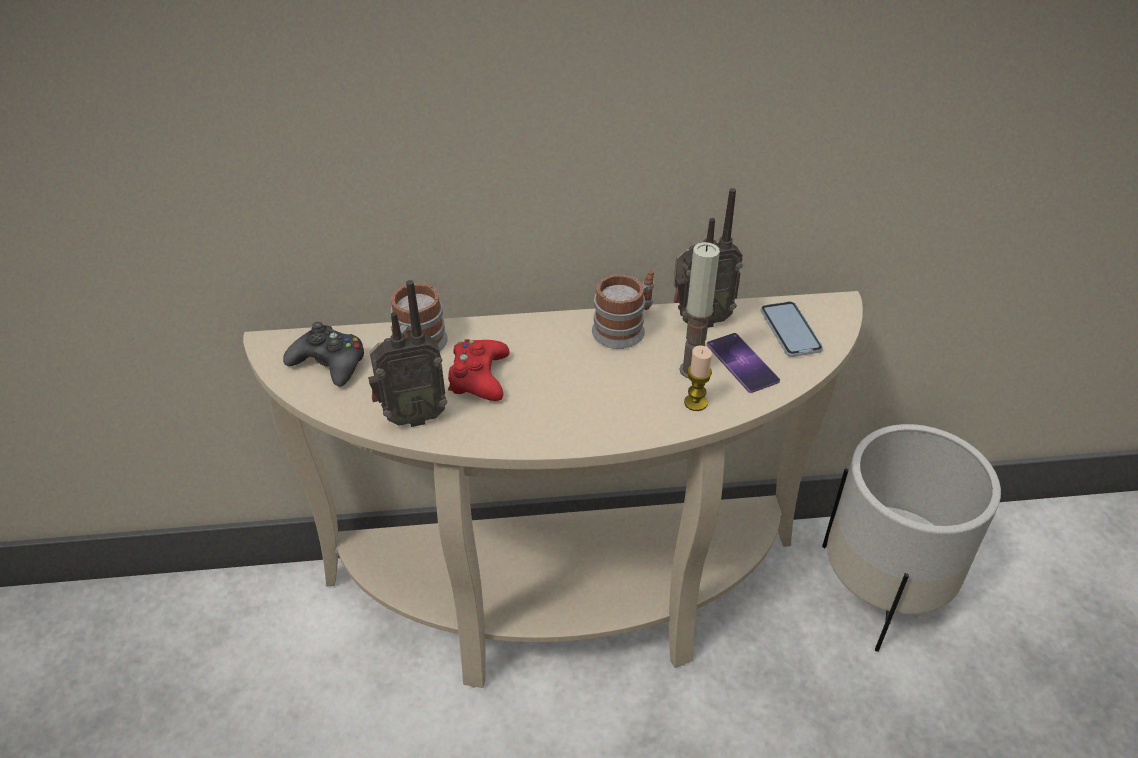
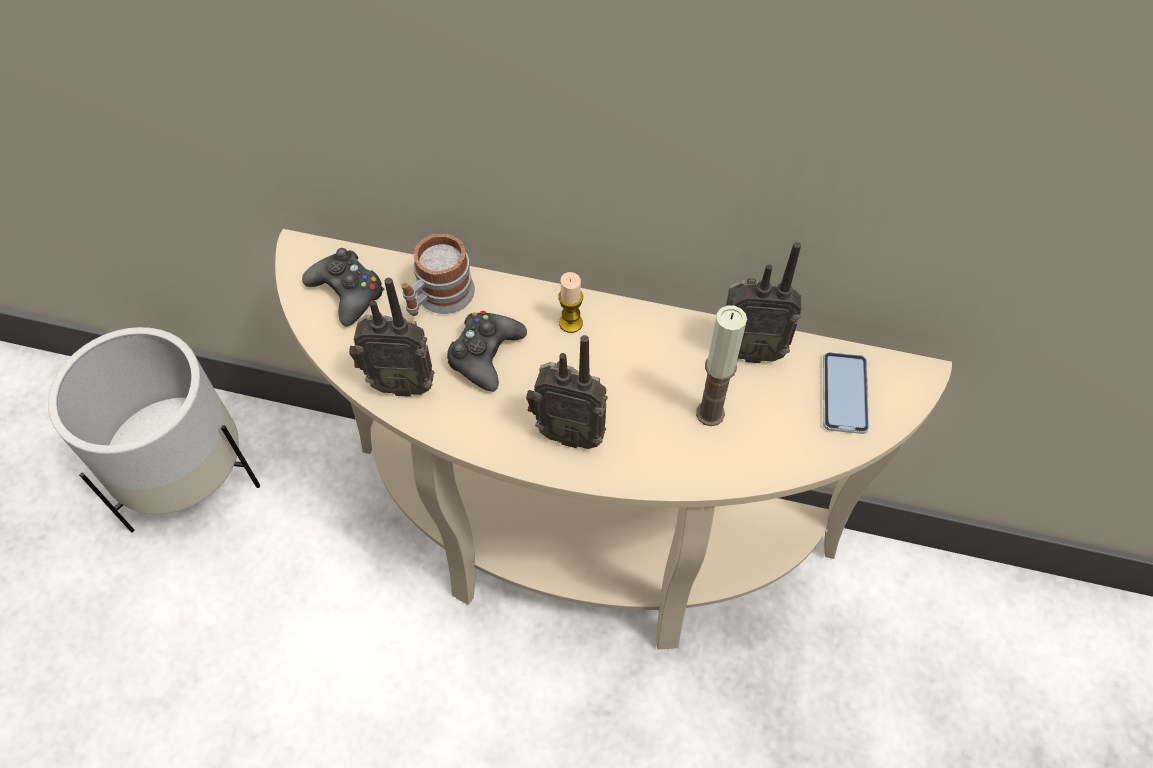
camera: 20 degrees right, 15 degrees up
(478, 377) = (485, 355): red game controller -> black game controller
(581, 413) = (569, 432): none -> radio
(625, 328) = (663, 336): mug -> none
(695, 403) = (694, 457): candle -> candle (571, 323)
(742, 363) = (769, 420): phone -> none
(882, 589) = (910, 639): white planter -> white planter (188, 478)

